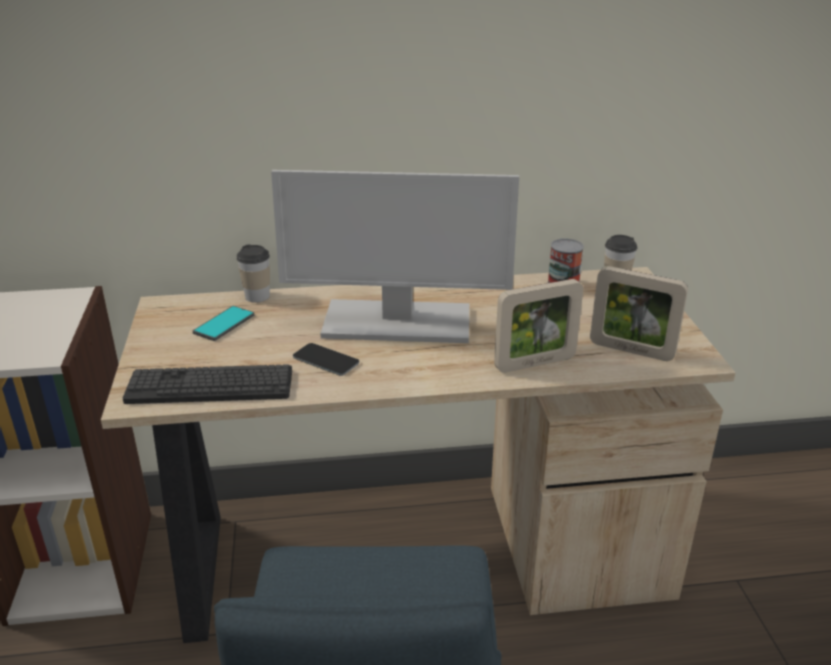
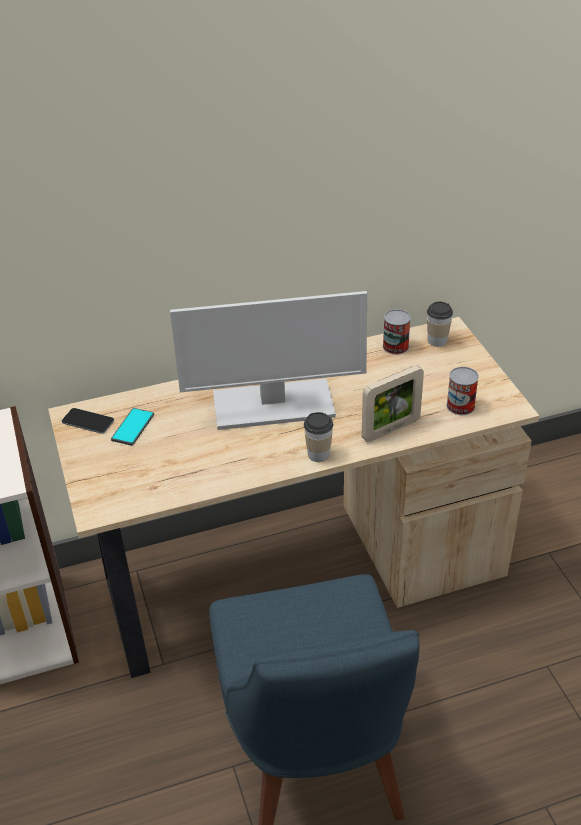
camera: 10 degrees left, 10 degrees up
(210, 386) = (148, 489): keyboard -> none
(257, 296) = (148, 394): cup -> cup (318, 454)
(326, 360) = (229, 450): phone -> phone (88, 421)
(631, 350) = (460, 406): picture frame -> can

